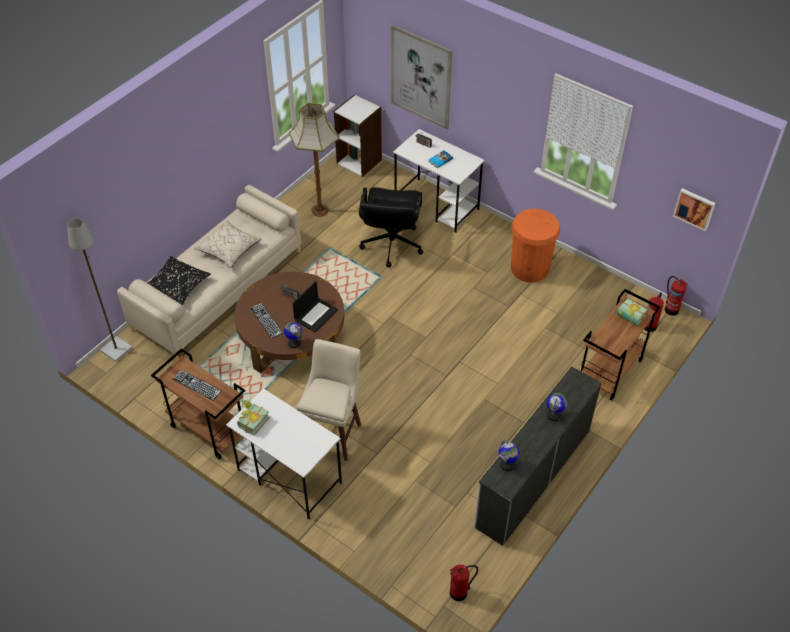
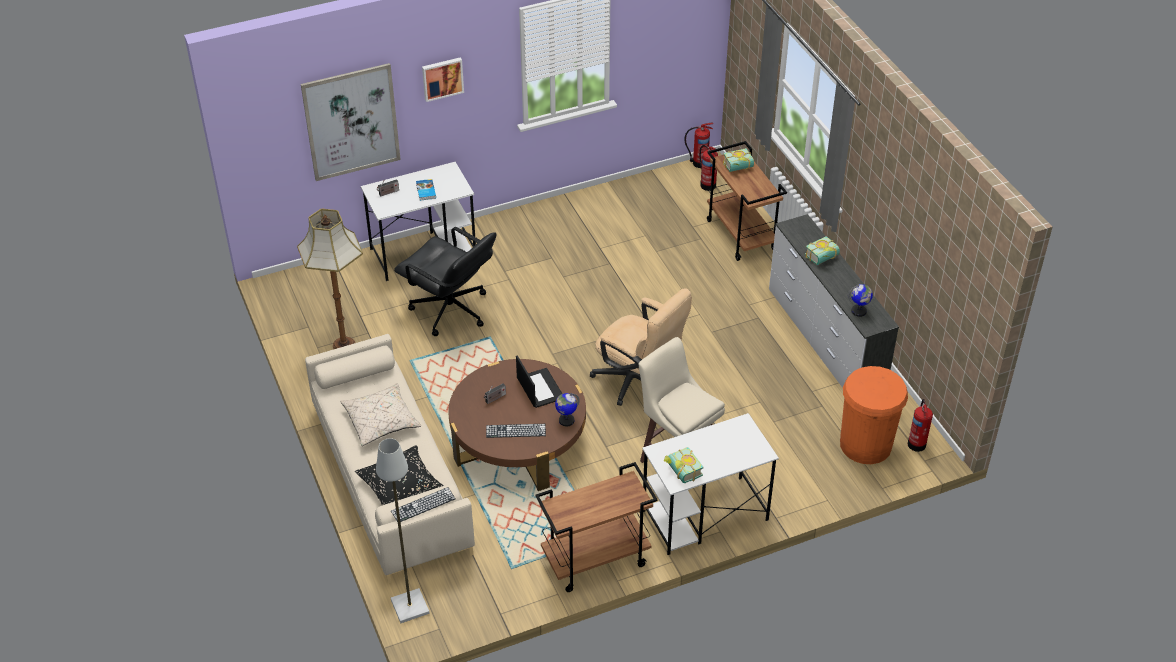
camera: 60 degrees left, 5 degrees down
(197, 385) = (593, 503): keyboard -> keyboard (423, 505)
(359, 161) = (296, 282): white bookcase -> none
(397, 378) = (638, 382): none -> beige office chair
(529, 268) = (572, 227): orange trash can -> orange trash can (865, 444)
(554, 415) = (823, 258): globe -> book
(694, 208) = (693, 45): picture -> picture (442, 78)

